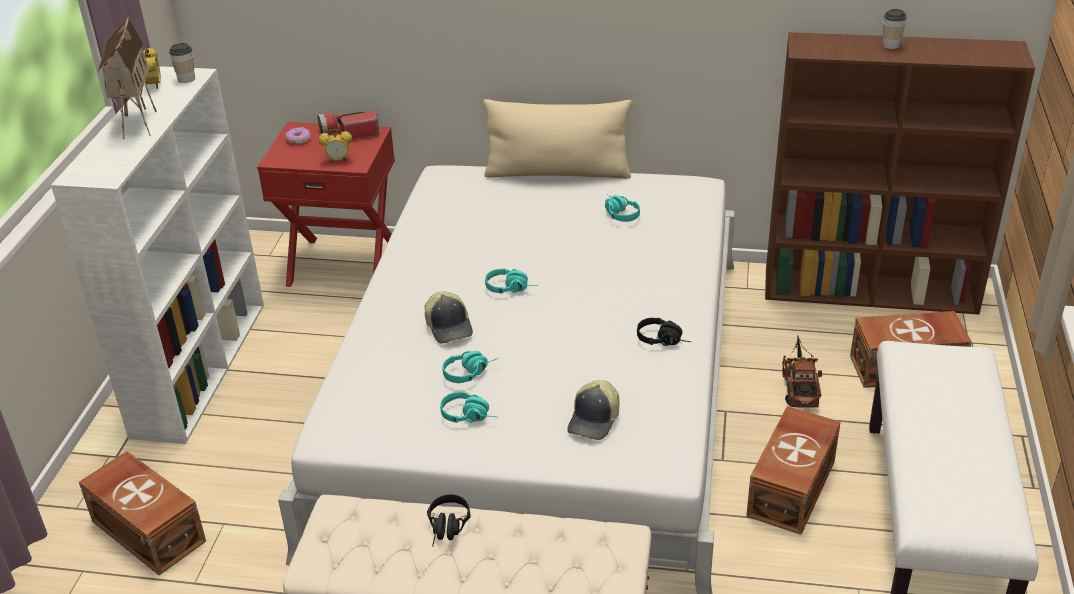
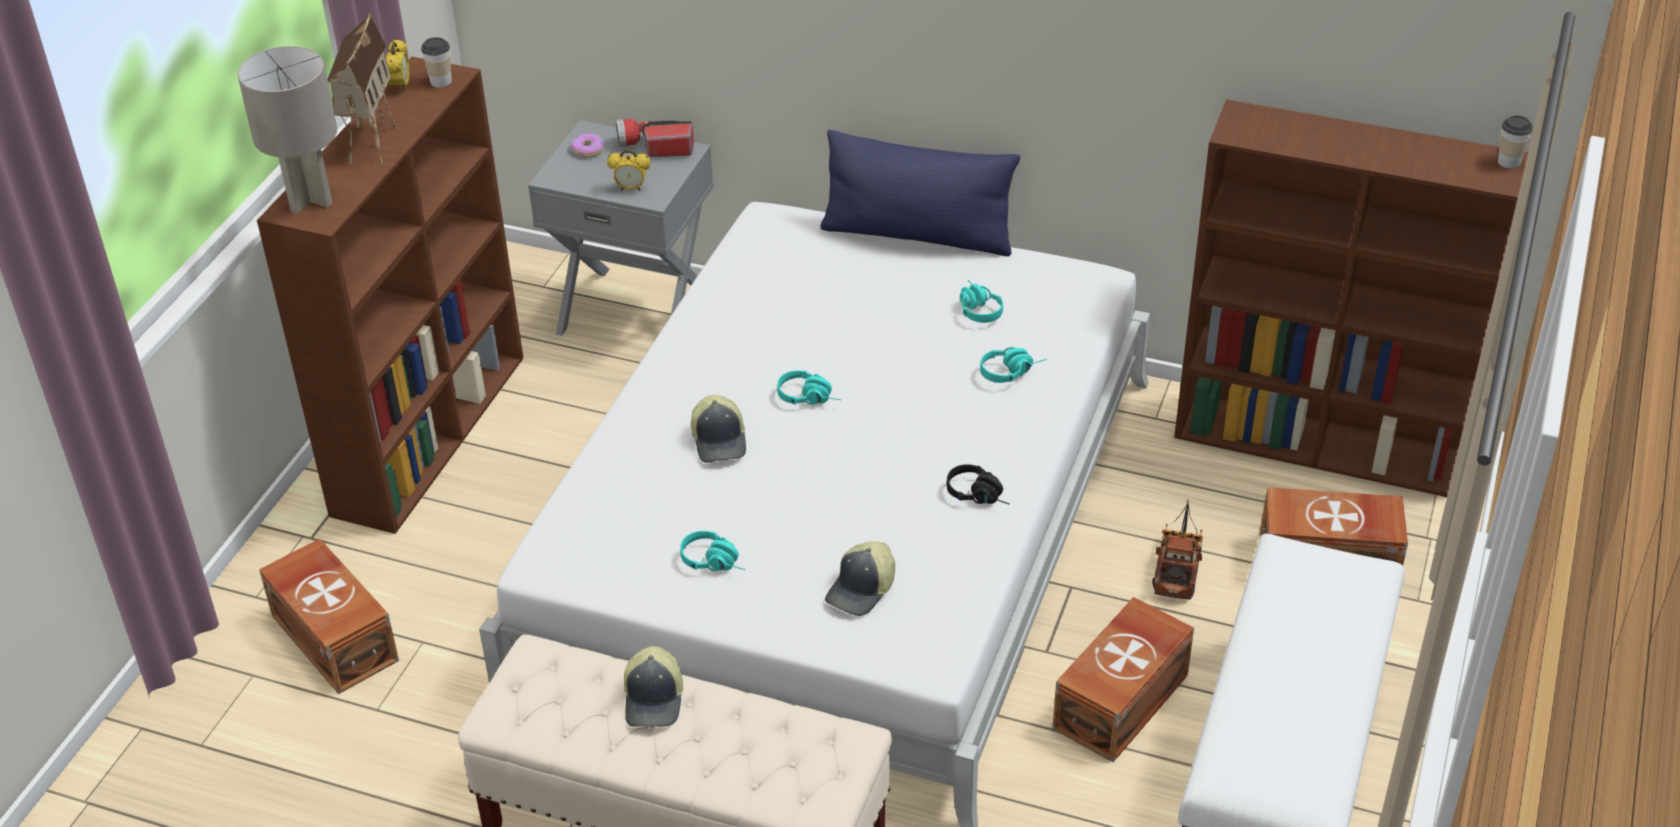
camera: 10 degrees right, 5 degrees up
(94, 165) = (310, 198): none -> grey table lamp
(201, 366) = (431, 432): white bookcase -> brown bookcase
(344, 263) = (636, 311): red nightstand -> grey nightstand
(448, 529) = (655, 699): black headphones -> cap
(470, 372) = (730, 505): turquoise headphones -> turquoise headphones (1012, 371)
(558, 173) = (917, 235): beige pillow -> blue pillow
(890, 45) = (1353, 138): cup -> cup (1509, 162)

